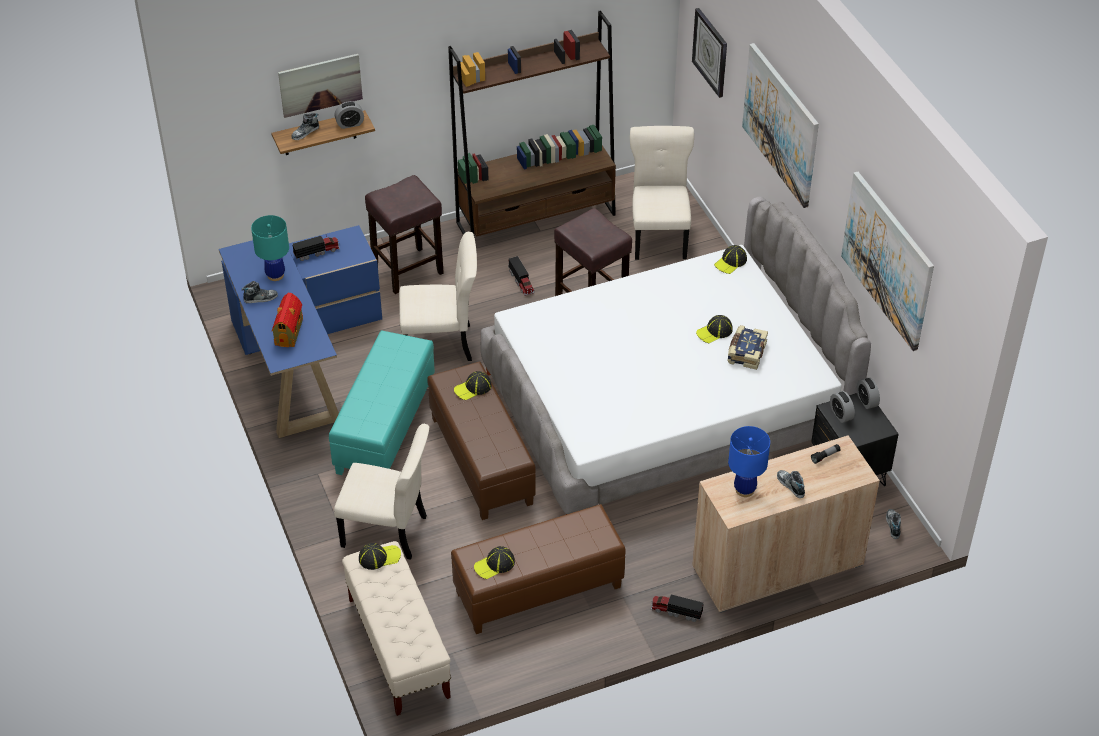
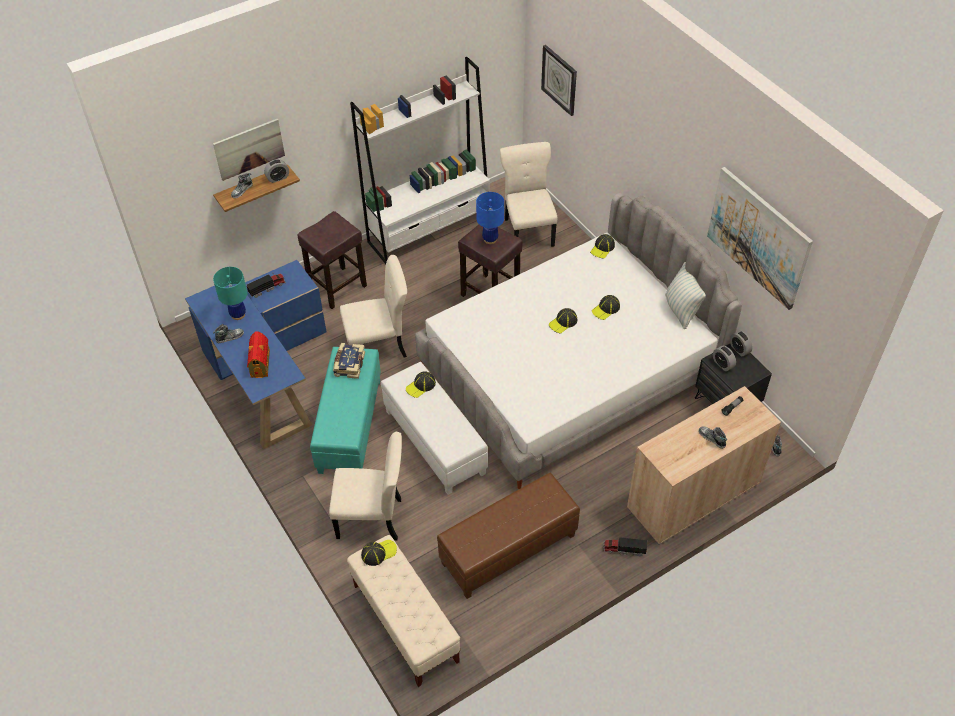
camera: 10 degrees left, 5 degrees up
(482, 460) = (435, 442): brown ottoman -> white ottoman
(494, 565) = (477, 543): cap -> cap (563, 322)
(521, 282) = (430, 284): toy truck -> none
(536, 219) = (429, 230): brown bookcase -> white bookcase
(745, 490) = (676, 448): blue table lamp -> blue table lamp (490, 239)
(746, 353) = (635, 323): book -> book (349, 365)
(781, 124) = (637, 133): picture -> none
(806, 346) = (681, 310): none -> pillow

